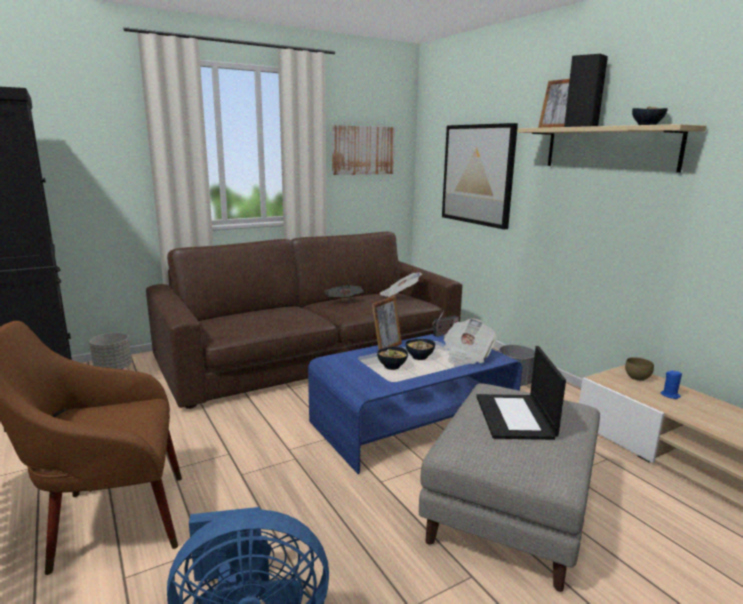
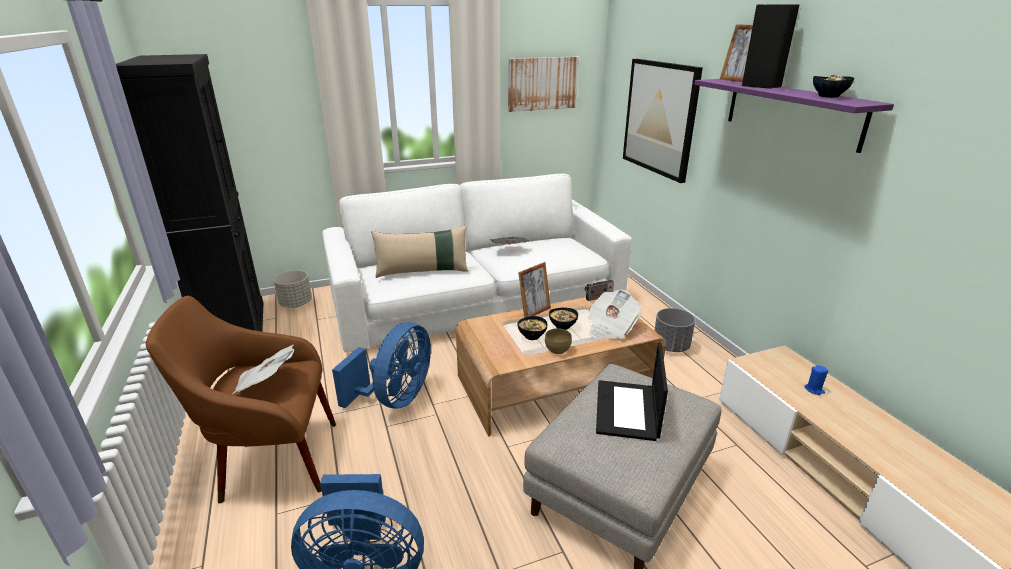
camera: 10 degrees right, 10 degrees up
(246, 447) = (395, 398): none -> blue fan
(261, 320) = (423, 271): none -> beige pillow
(311, 355) = (477, 299): brown sofa -> white sofa
(399, 295) = (567, 245): newspaper -> newspaper (266, 383)
(413, 421) = (556, 383): blue coffee table -> brown coffee table
(609, 148) = (791, 112): beige shelf -> purple shelf
(637, 378) = (787, 365): brown bowl -> brown bowl (557, 351)

